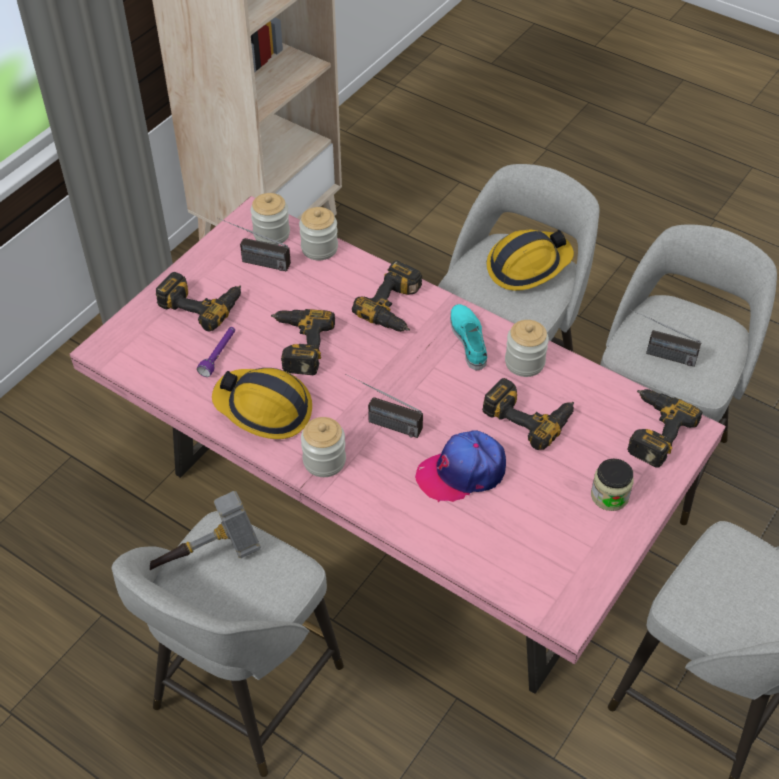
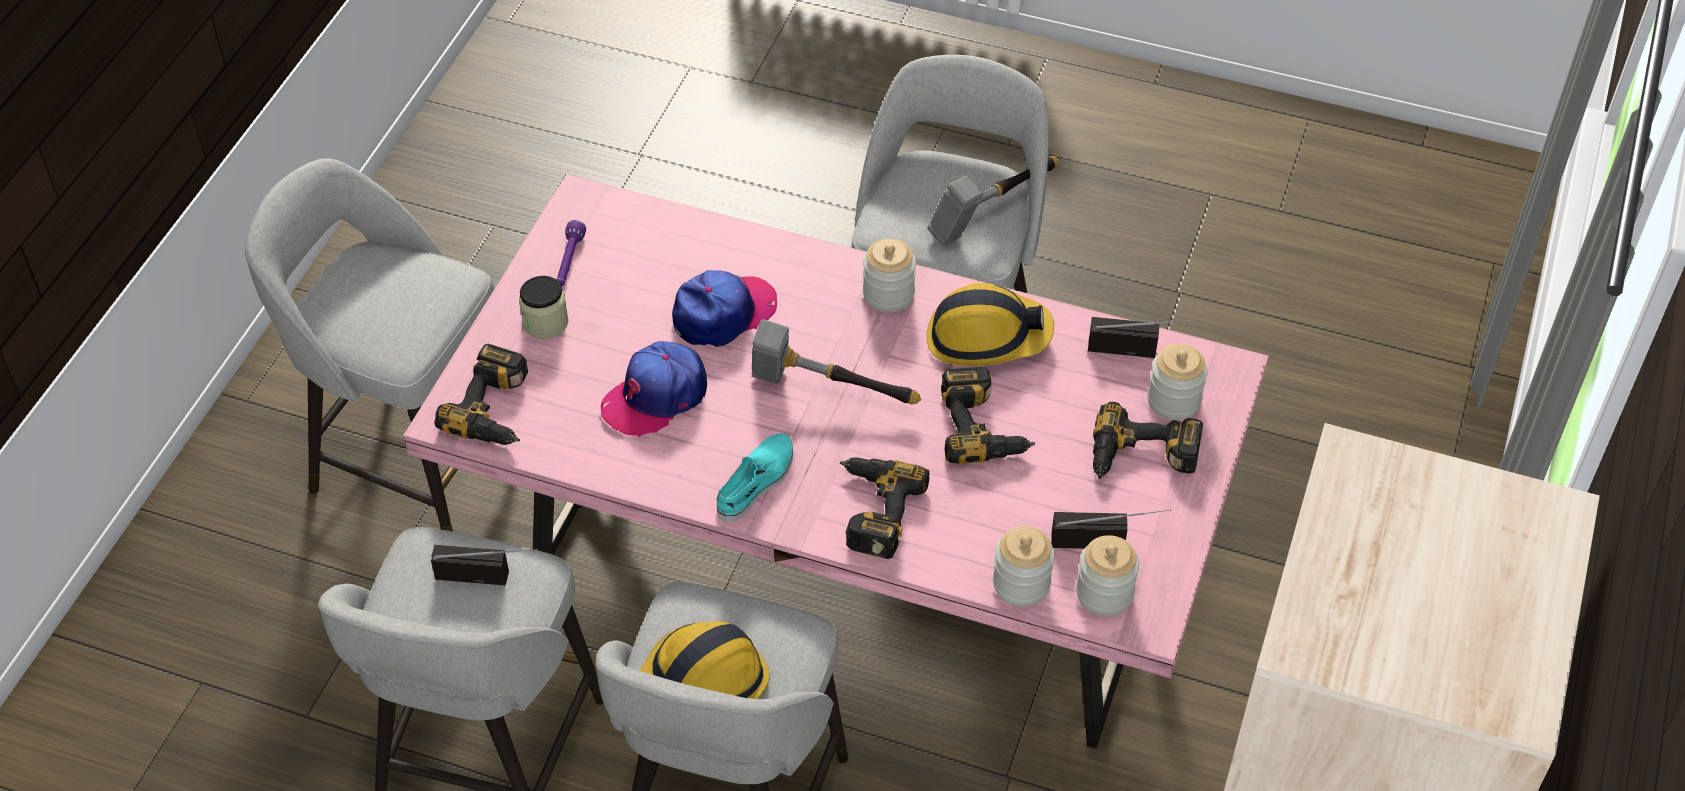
camera: 165 degrees right, 0 degrees up
(219, 355) = (1079, 392): purple flashlight -> purple flashlight (569, 262)
(381, 422) = (837, 351): radio -> radio (1140, 349)
(399, 391) = (828, 393): none -> hammer
(469, 340) = (756, 482): turquoise shoe -> turquoise shoe turned 120 degrees counterclockwise
(524, 362) = (674, 465): jar -> jar (1174, 400)
(529, 415) = (655, 396): power drill -> cap

